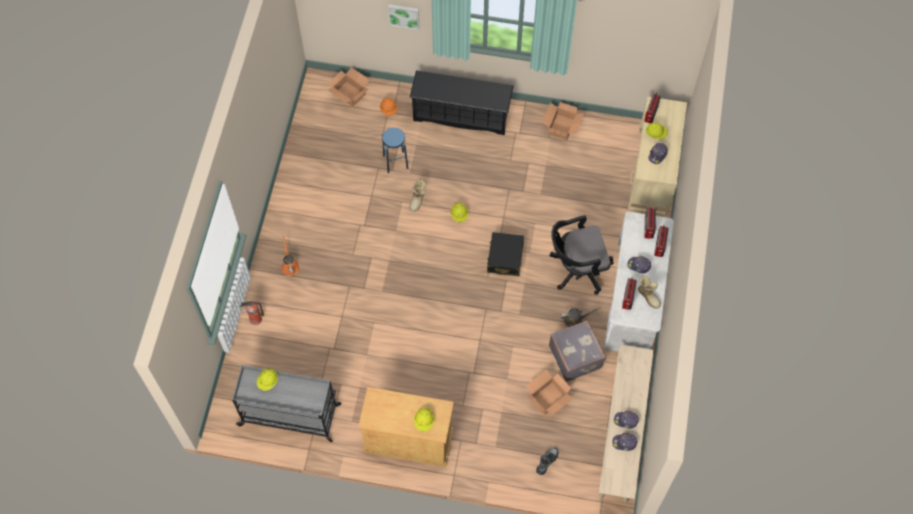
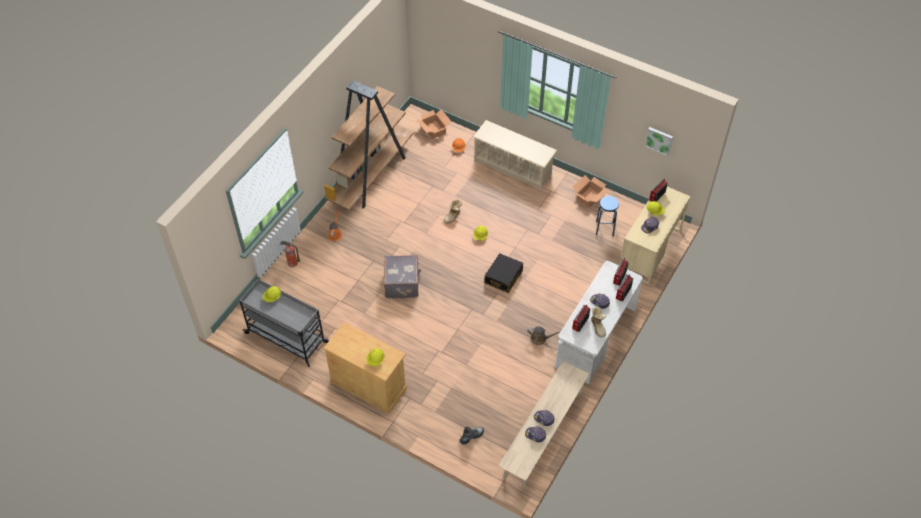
camera: 20 degrees right, 10 degrees down
(300, 176) = (371, 175): none -> brown bookcase
(395, 162) = (448, 185): blue stool -> blue stool (604, 228)
(404, 15) = (483, 68): picture -> picture (659, 140)
(461, 115) = (513, 167): black shoe rack -> beige shoe rack
(548, 398) = (493, 390): cardboard box -> none
(576, 269) = (557, 302): black office chair -> none
(576, 356) = (529, 365): grey suitcase -> grey suitcase (402, 284)

